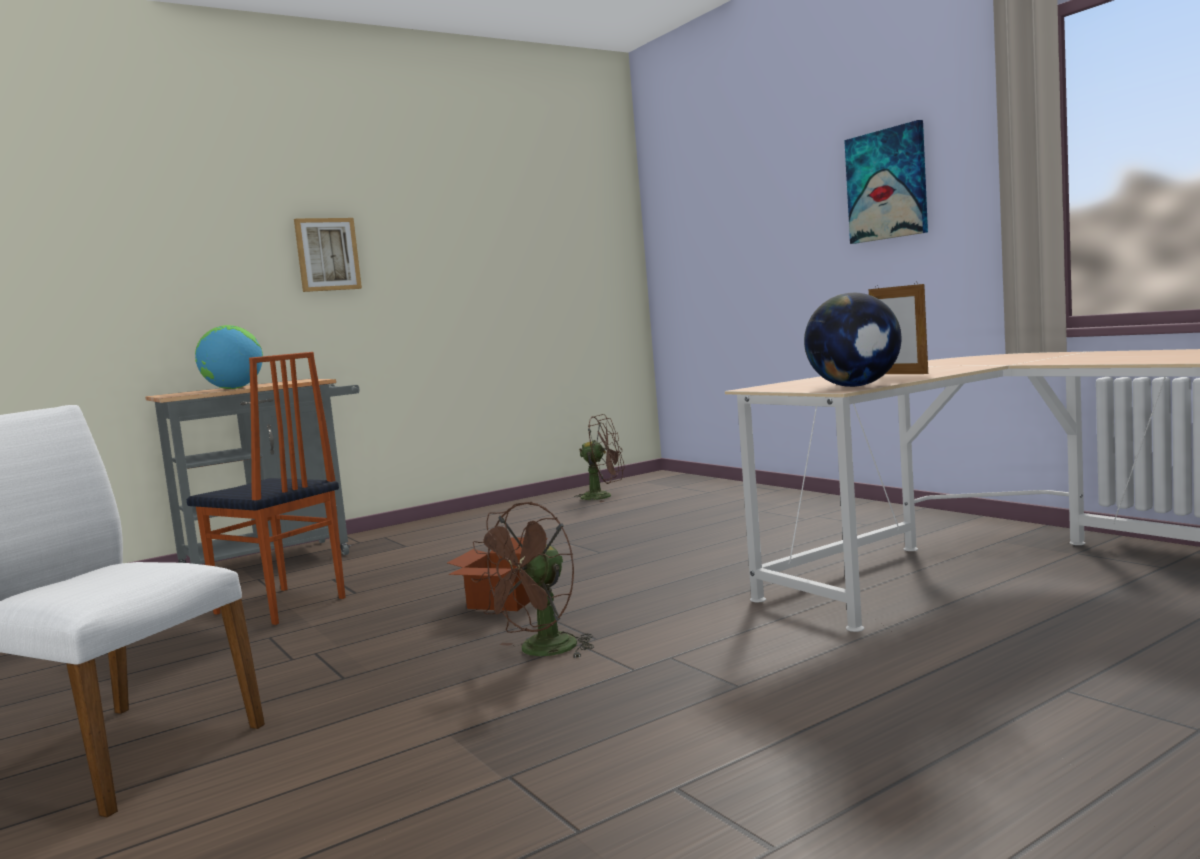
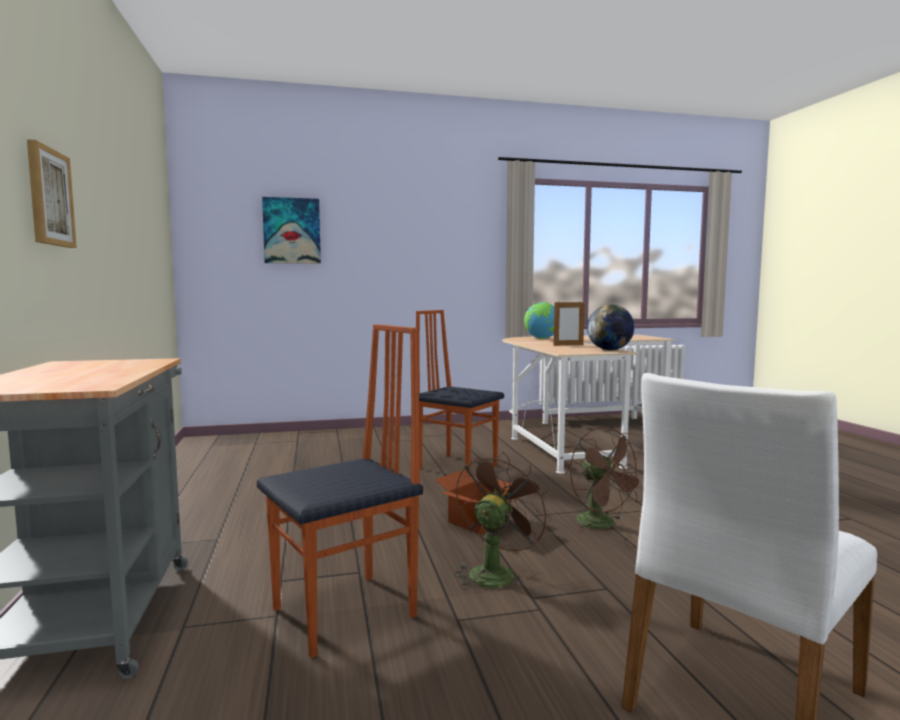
camera: 70 degrees left, 0 degrees up
(233, 389) = (110, 374): globe -> globe (541, 338)
(603, 497) = (227, 461): brown fan -> brown fan (495, 572)
(704, 556) = (457, 466): none -> chair
(887, 184) = (428, 240): picture -> picture (292, 231)

